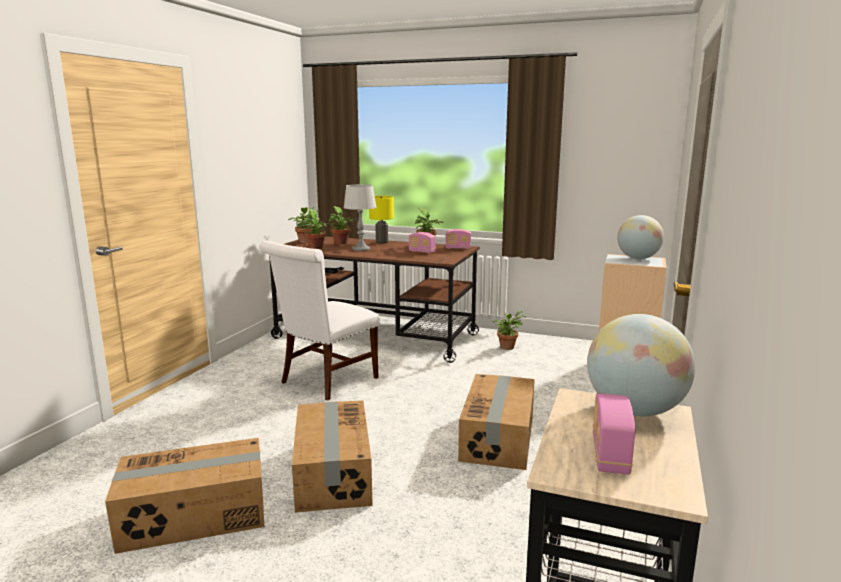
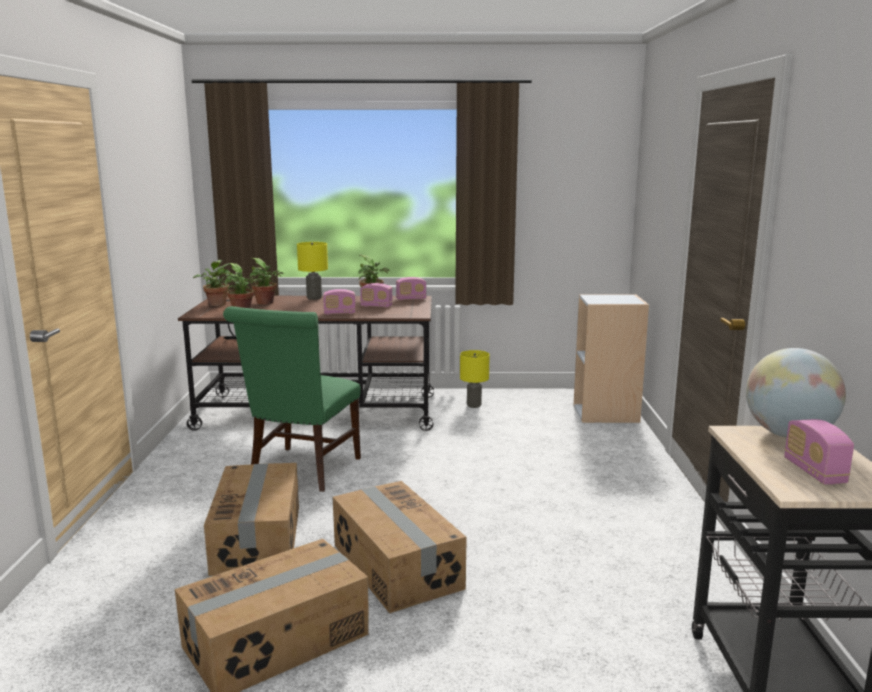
camera: 20 degrees left, 0 degrees up
(325, 382) = (302, 471): white chair -> green chair
(361, 249) = (301, 308): grey table lamp -> none
(385, 255) = (339, 313): none -> radio
(499, 437) = (537, 499): cardboard box -> cardboard box (258, 538)
(507, 347) = (474, 406): potted plant -> yellow table lamp
(638, 258) = (613, 297): globe -> none

